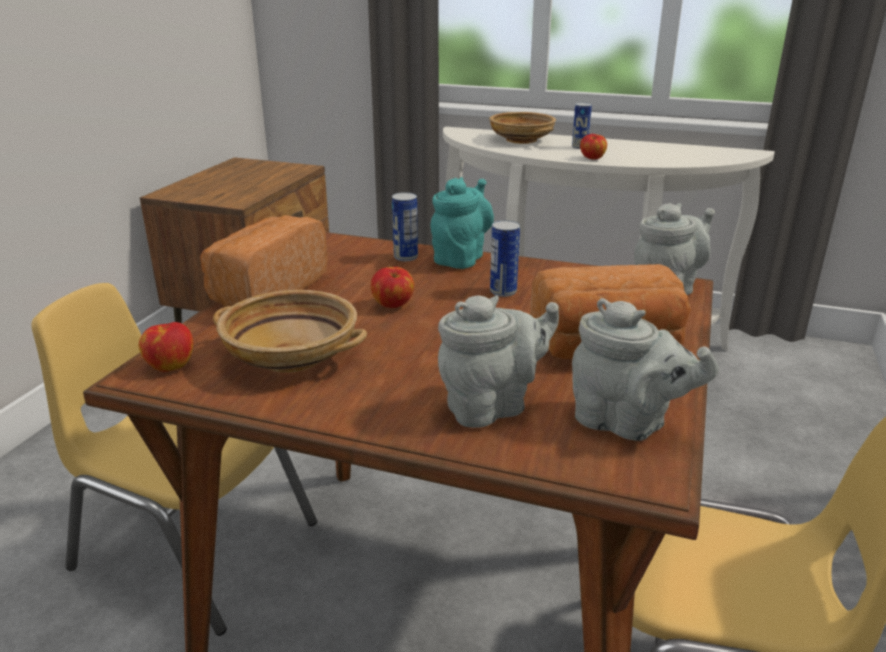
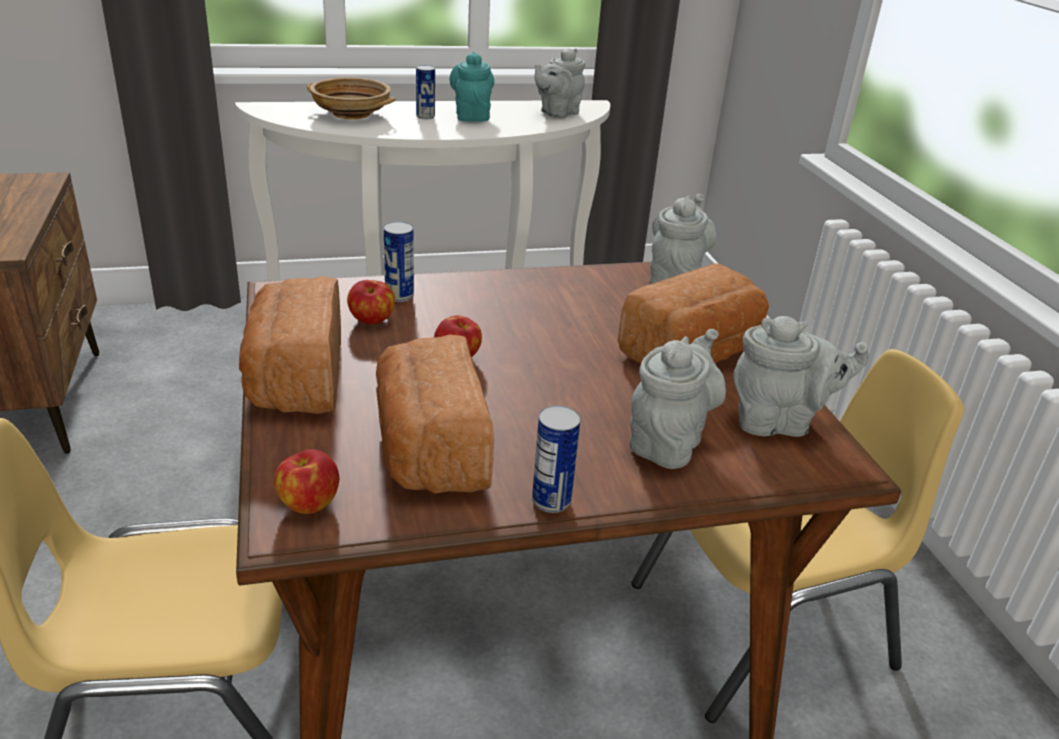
camera: 35 degrees left, 5 degrees up
(293, 356) = (429, 448): beige bowl -> bread
(461, 257) = (457, 284): turquoise teapot -> turquoise teapot (472, 115)
(503, 291) = (542, 315): can -> can (551, 501)
(592, 158) = (455, 131): apple -> apple (371, 321)
(706, 155) = (557, 113): none -> grey teapot

